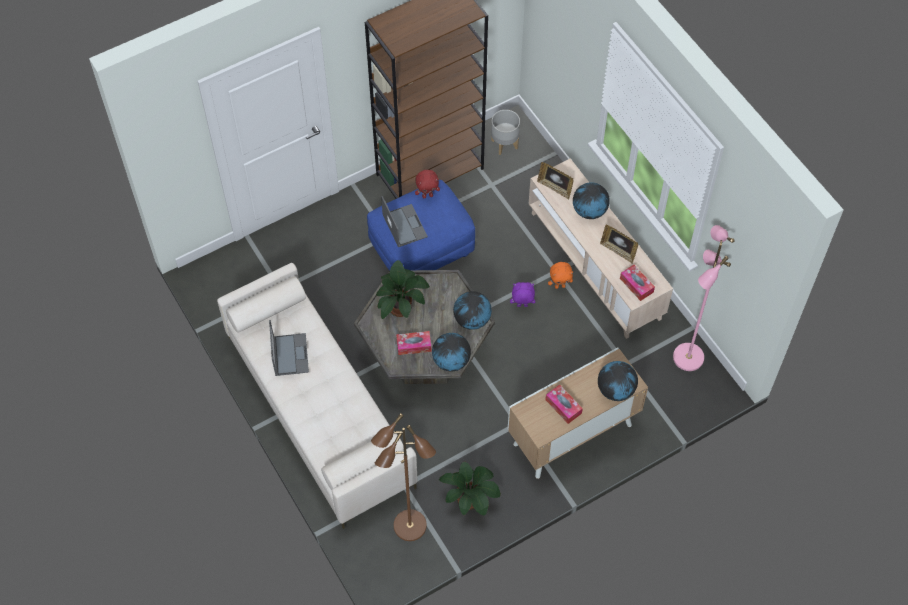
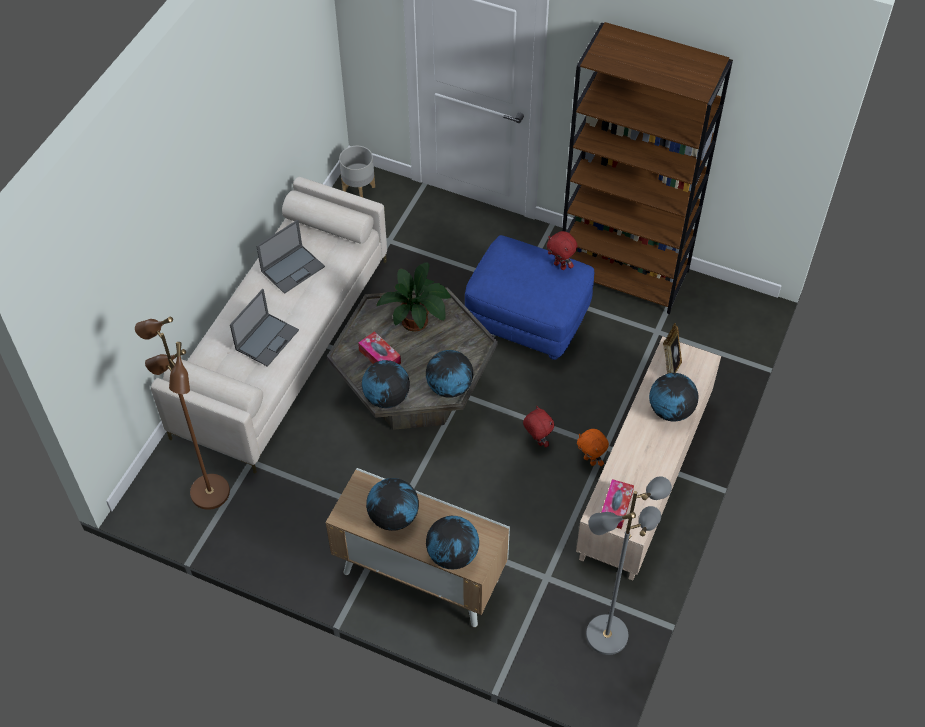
camera: 55 degrees right, 5 degrees down
(404, 225) = (508, 267): laptop -> laptop (267, 339)
(470, 499) = (275, 527): potted plant -> none
(504, 144) = (716, 314): grey planter -> grey planter (358, 189)
(522, 306) = (537, 441): purple plush toy -> red plush toy
(563, 406) = (393, 517): tissue box -> globe
(618, 251) = (644, 465): picture frame -> none
(687, 357) = (606, 634): pink floor lamp -> grey floor lamp

